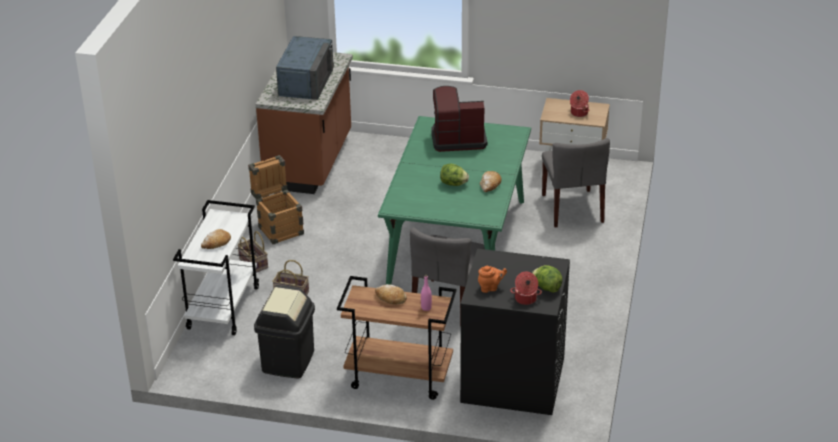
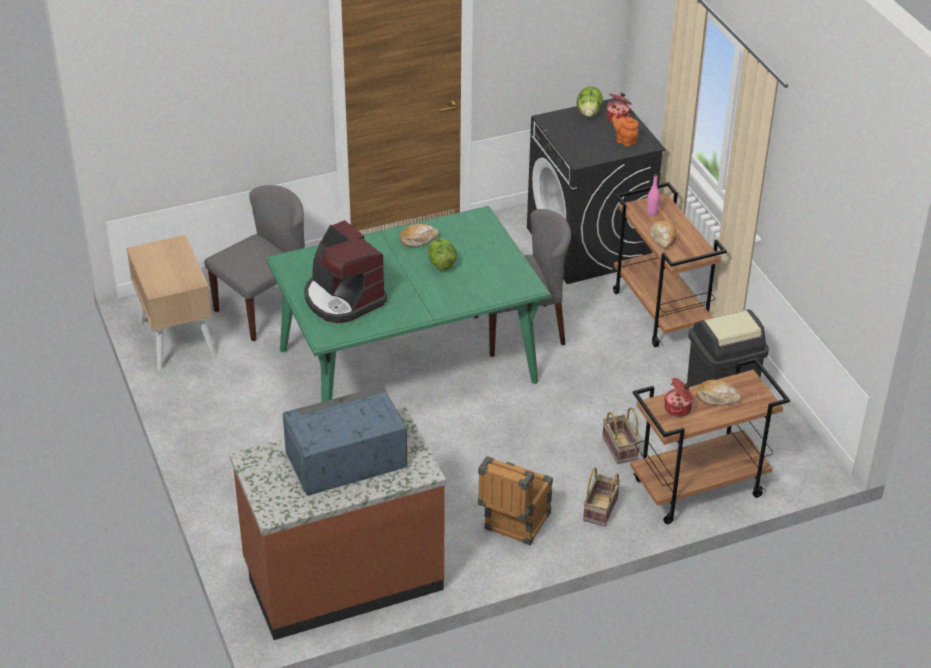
camera: 125 degrees left, 5 degrees up
(223, 307) = (697, 489): white cart -> brown cart
(578, 113) = (169, 262): cooking pot -> cooking pot (678, 409)

